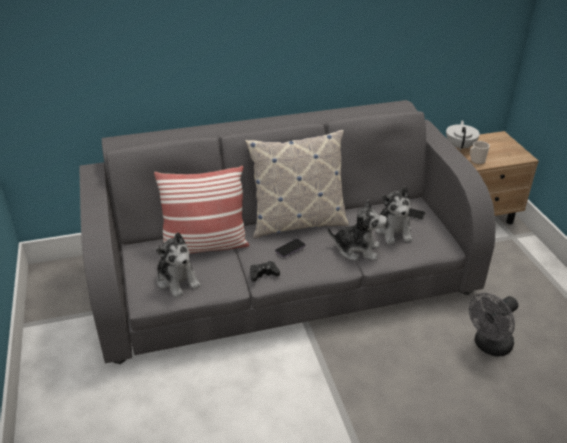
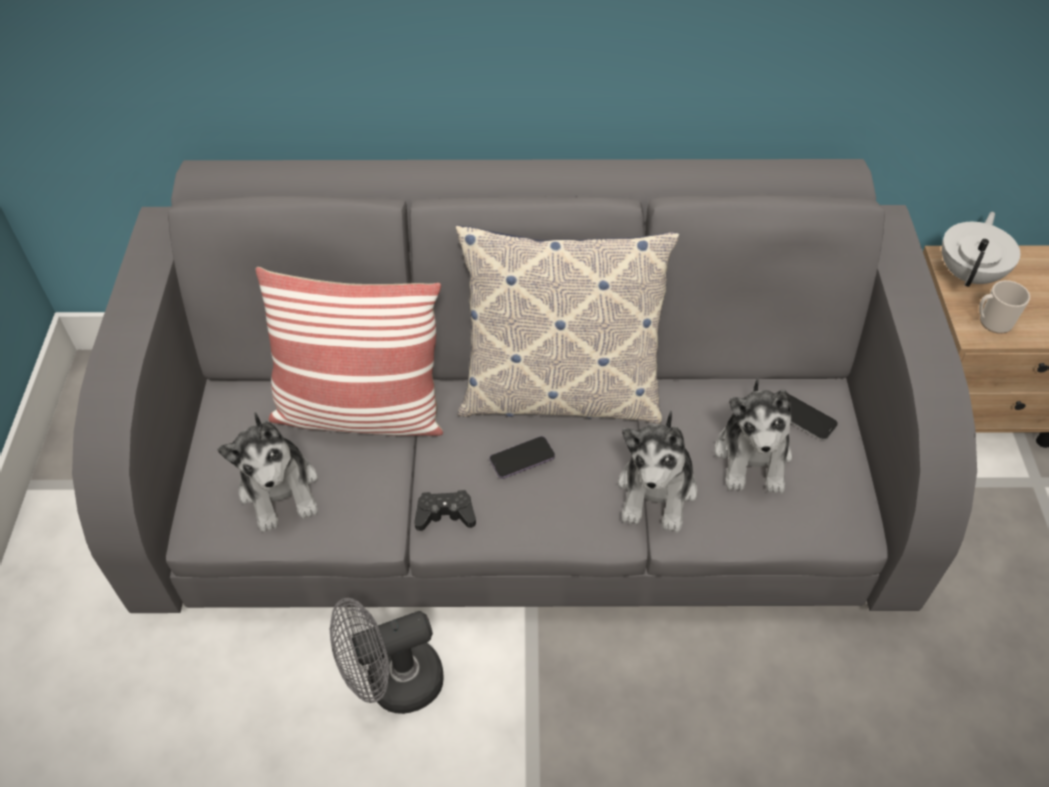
camera: 15 degrees right, 15 degrees up
(357, 249) = (657, 491): plush toy -> plush toy turned 75 degrees clockwise
(489, 346) = (885, 751): grey fan -> grey fan (393, 684)

